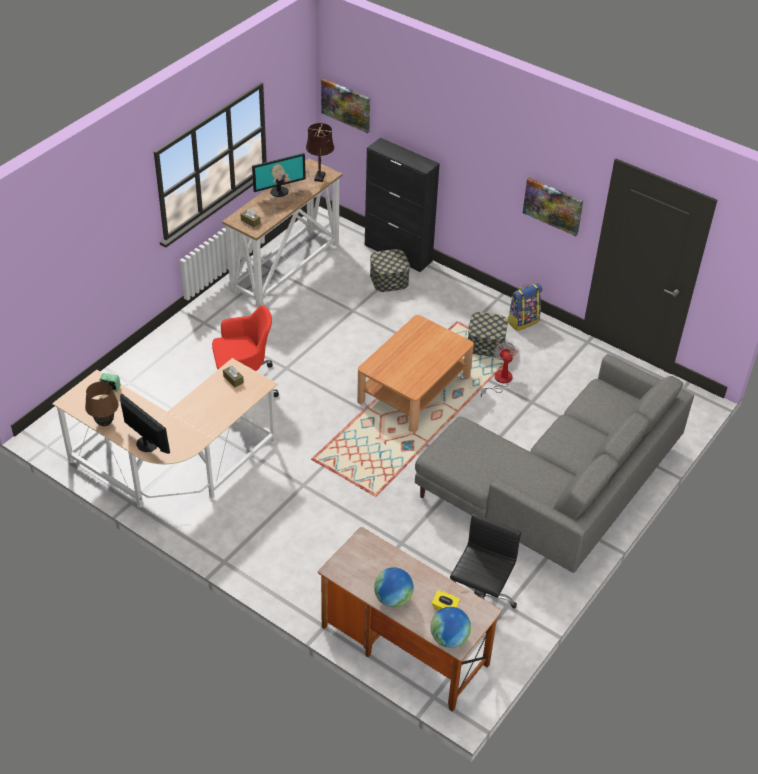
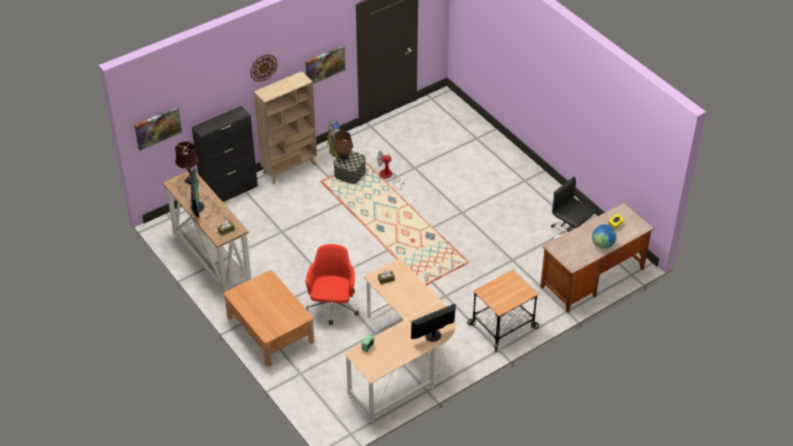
camera: 70 degrees left, 0 degrees up
(104, 423) = (403, 355): brown table lamp -> brown table lamp (343, 158)
(268, 558) = (503, 327): none -> cart
(389, 279) = (257, 204): storage box -> none
(414, 389) = (378, 219): brown coffee table -> brown coffee table (270, 329)
(449, 638) = (637, 228): globe -> none
(465, 290) = (290, 168): none -> beige bookcase
(475, 138) = (263, 67): none -> wall clock
(557, 491) = (495, 178): grey sofa -> none

